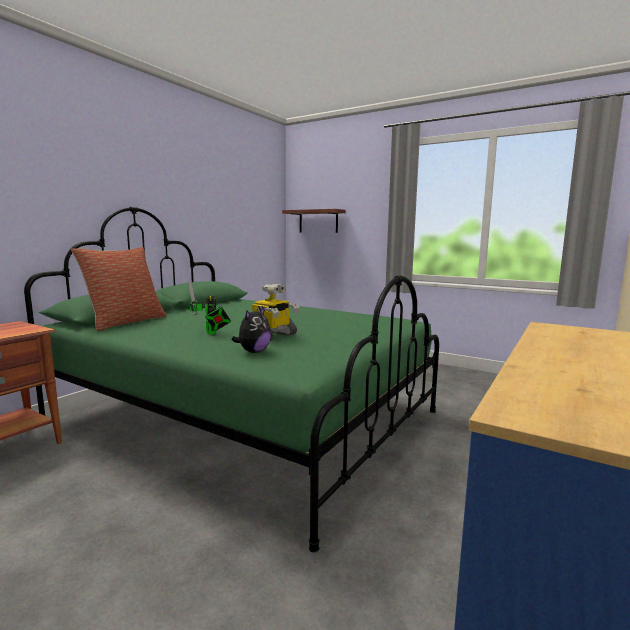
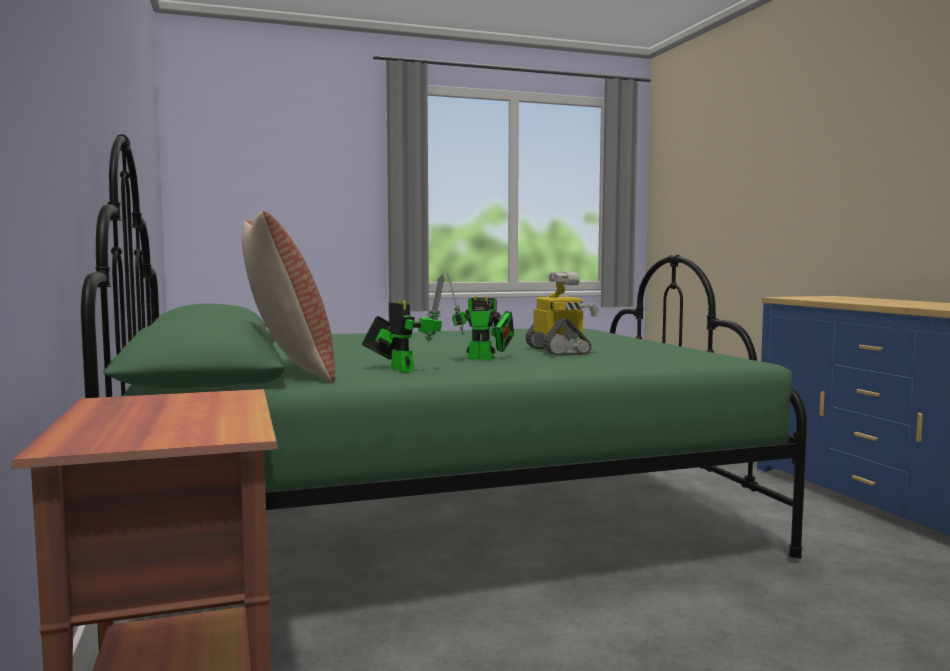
camera: 50 degrees left, 5 degrees down
(151, 330) = (400, 369): none -> toy robot
(253, 351) = (623, 359): plush toy -> none
(318, 221) = (243, 199): shelf -> none

